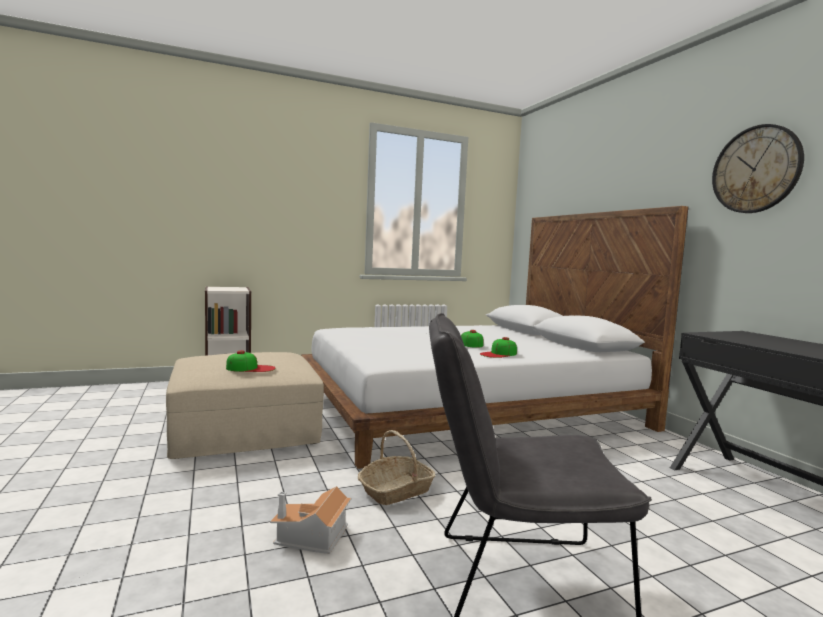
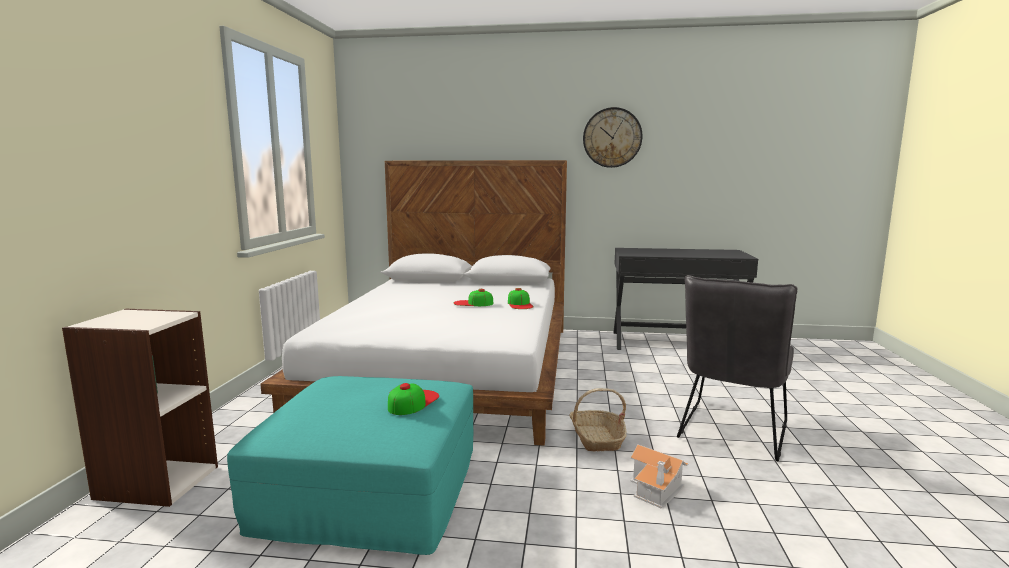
camera: 60 degrees left, 5 degrees up
(246, 427) = (371, 489): beige ottoman -> turquoise ottoman

